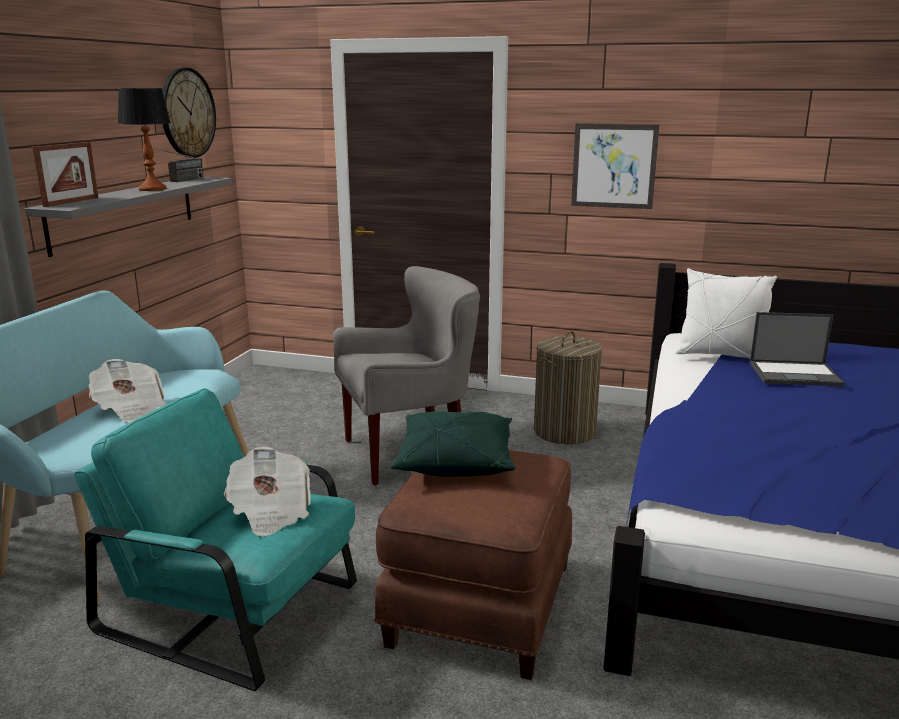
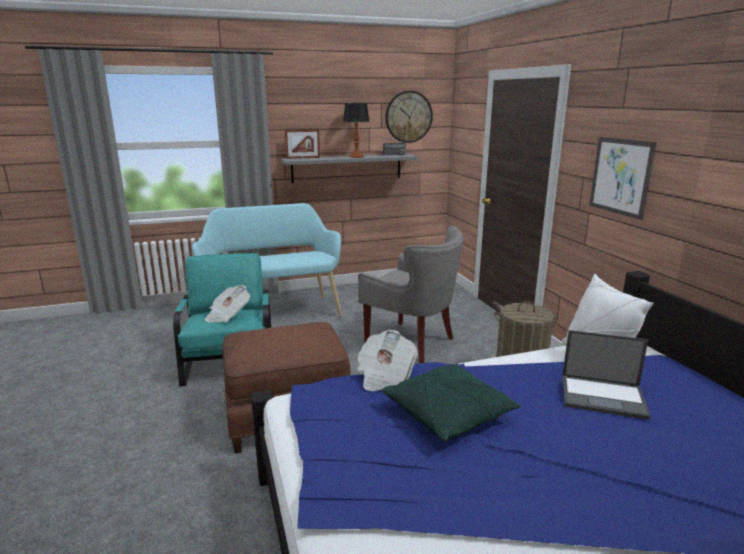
camera: 55 degrees right, 0 degrees up
(130, 408) = (269, 258): newspaper -> newspaper (384, 376)
(455, 461) = (298, 329): green pillow -> green pillow (449, 414)
(796, 374) = (603, 396): laptop -> laptop turned 45 degrees counterclockwise

